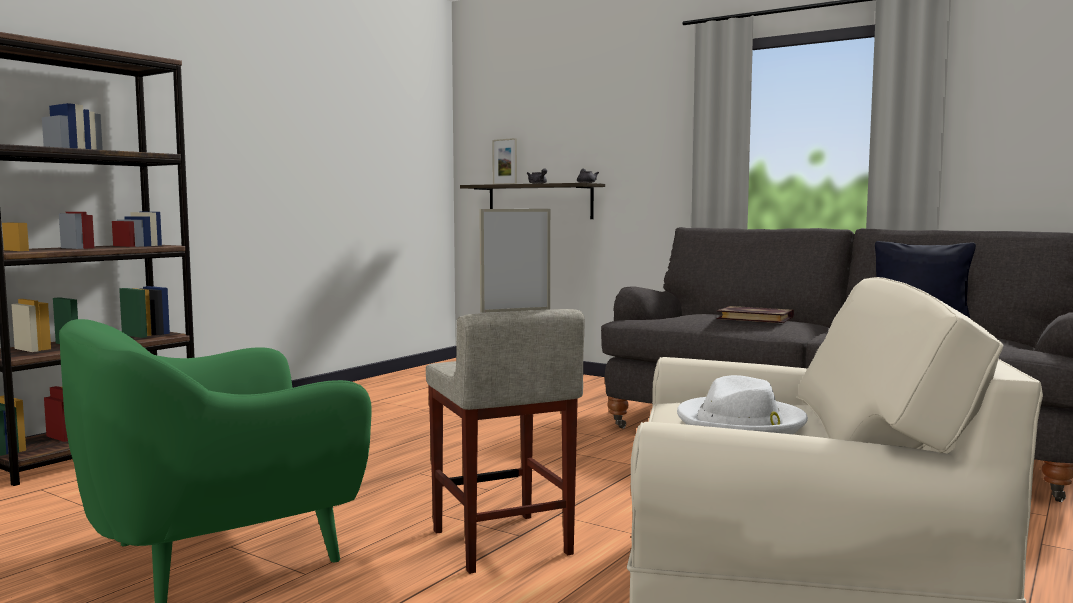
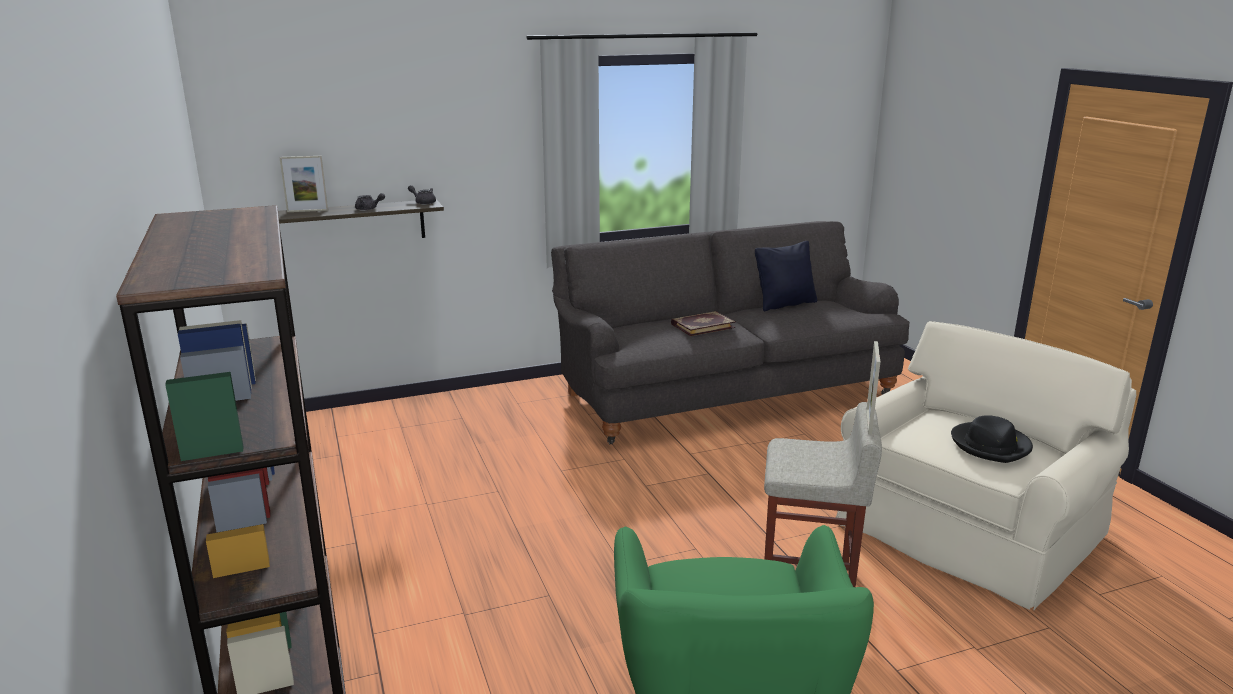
camera: 55 degrees left, 15 degrees up
(740, 423) = (991, 445): white hat -> black hat

